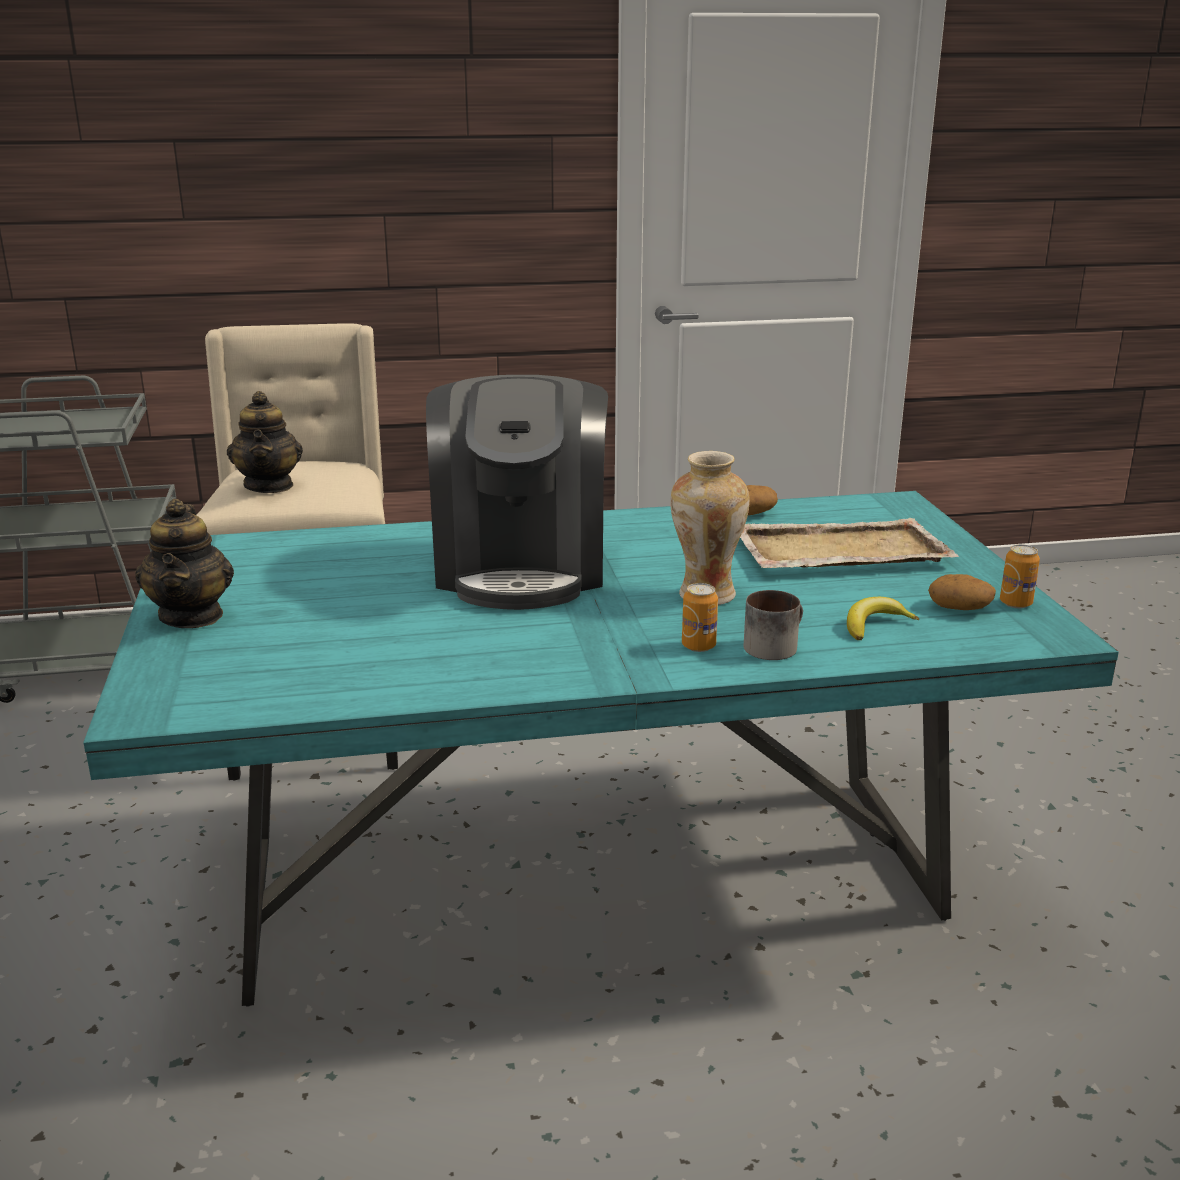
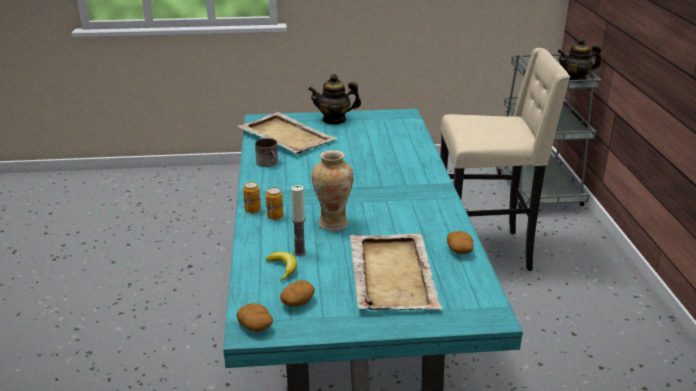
camera: 95 degrees right, 5 degrees up
(269, 486) = (483, 121): teapot -> teapot (575, 79)
(278, 666) = (286, 136): none -> beige tray
(521, 567) = (376, 179): coffee machine -> none
(773, 645) = (269, 235): mug -> mug (269, 163)
(817, 615) = (300, 252): none -> candle
(1015, 603) = (299, 326): can -> can (252, 210)
(1044, 632) = (256, 326): none -> potato

